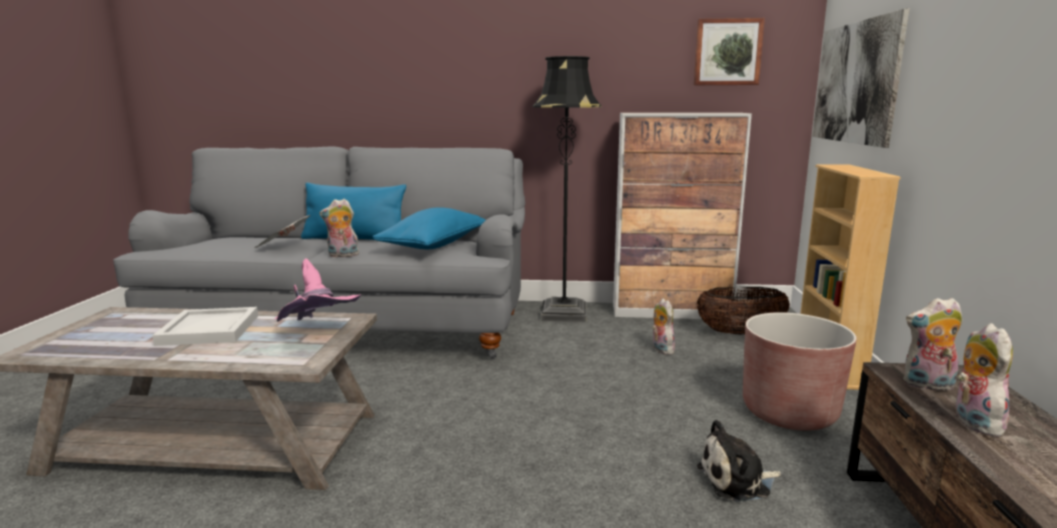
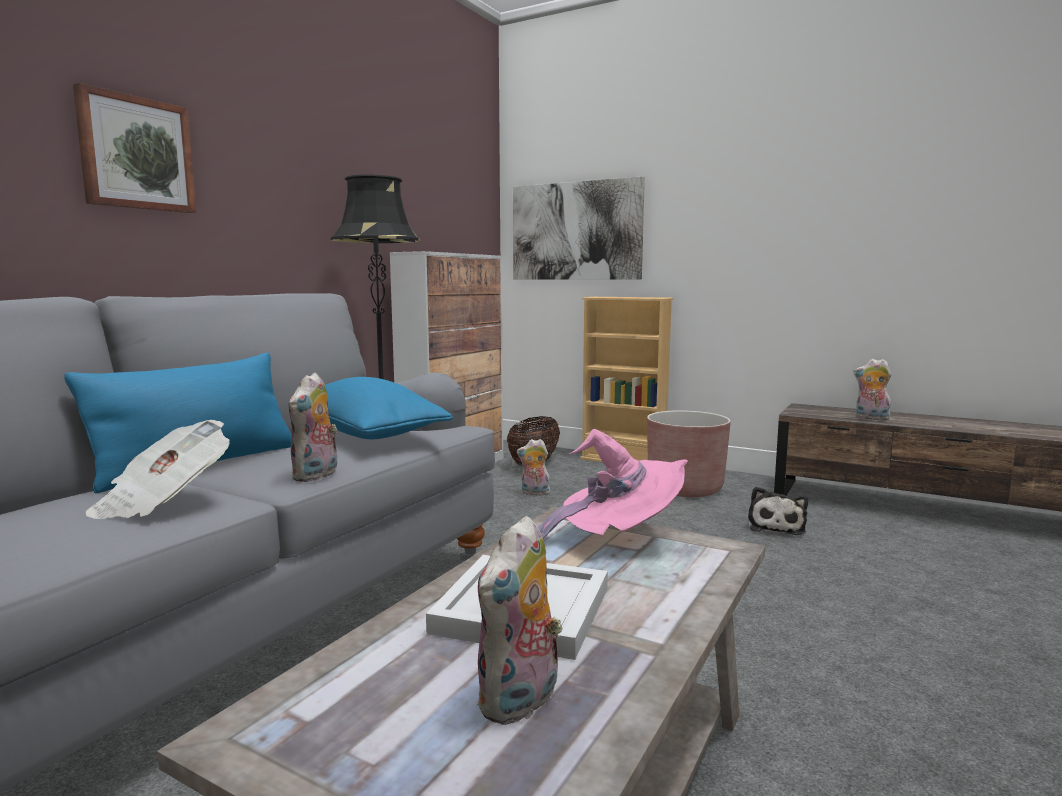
camera: 65 degrees left, 5 degrees down
(727, 52) = (453, 195): picture -> picture (136, 154)
(927, 385) = (820, 414): plush toy -> plush toy (521, 702)

